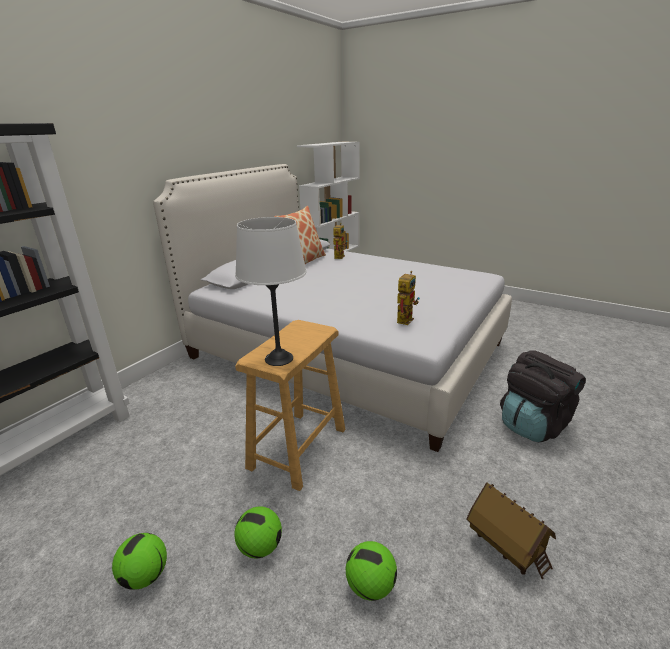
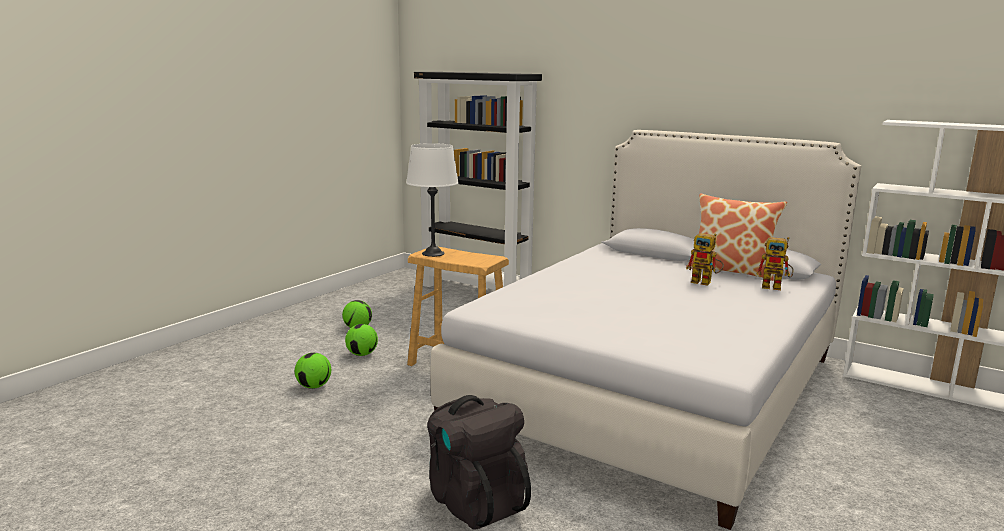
camera: 90 degrees right, 10 degrees down
(405, 318) = (528, 302): toy robot -> toy robot (705, 282)
(506, 548) = (313, 441): toy house -> none

